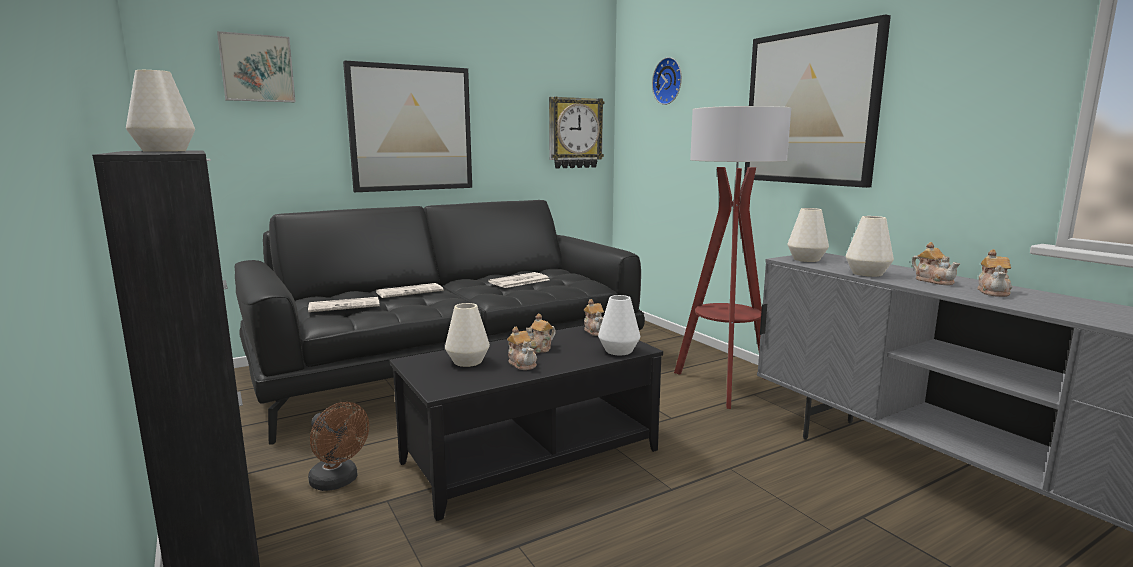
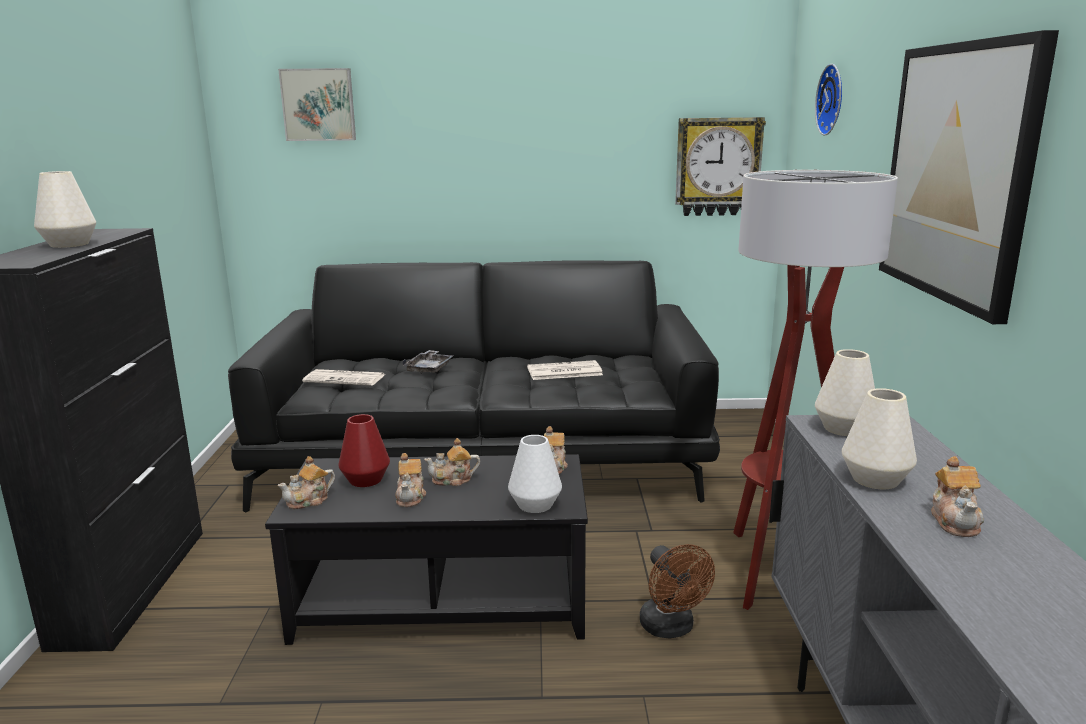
camera: 30 degrees right, 5 degrees up
(338, 482) = (253, 571): brown fan -> brown fan (671, 628)
(410, 291) = (429, 368): newspaper -> grey tray
(411, 128) = (486, 166): picture -> none
(468, 362) = (365, 480): white vase -> red vase
(993, 292) = (1009, 572): teapot -> teapot (309, 501)

